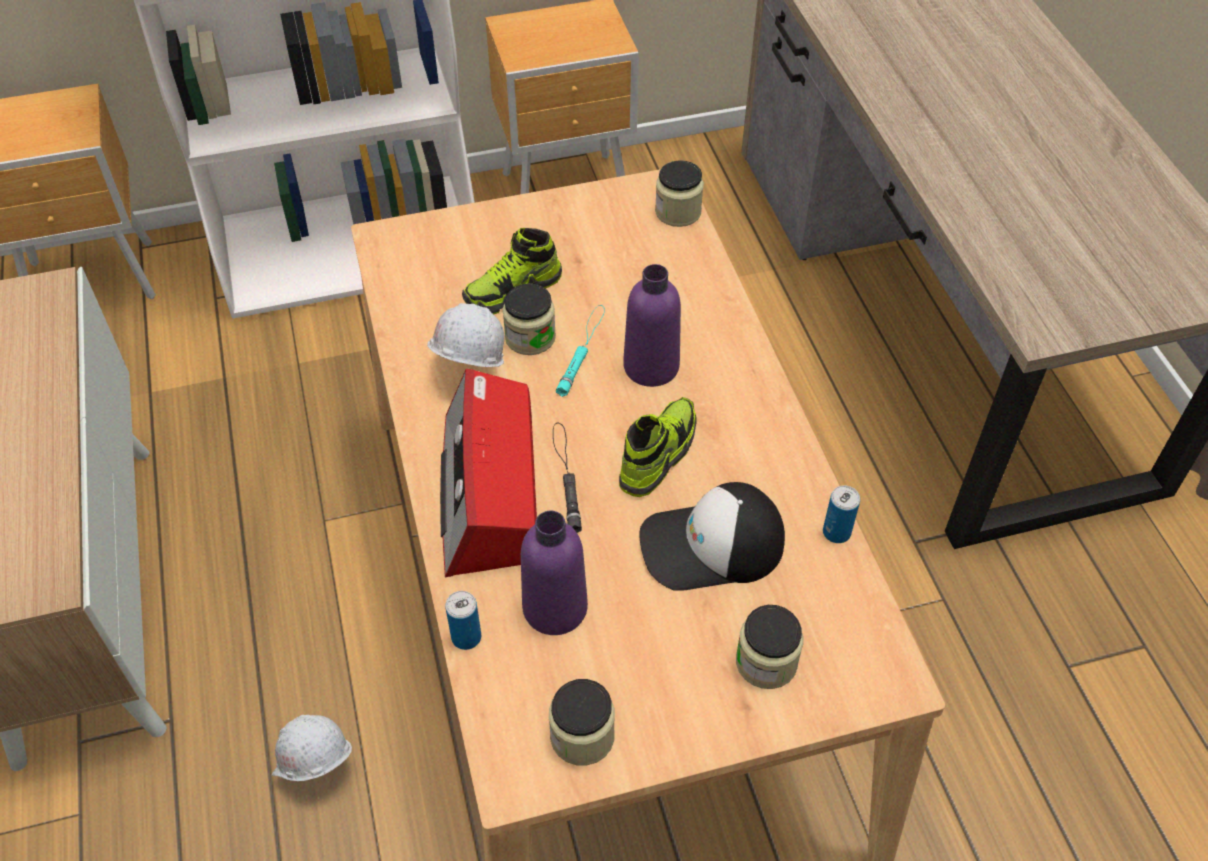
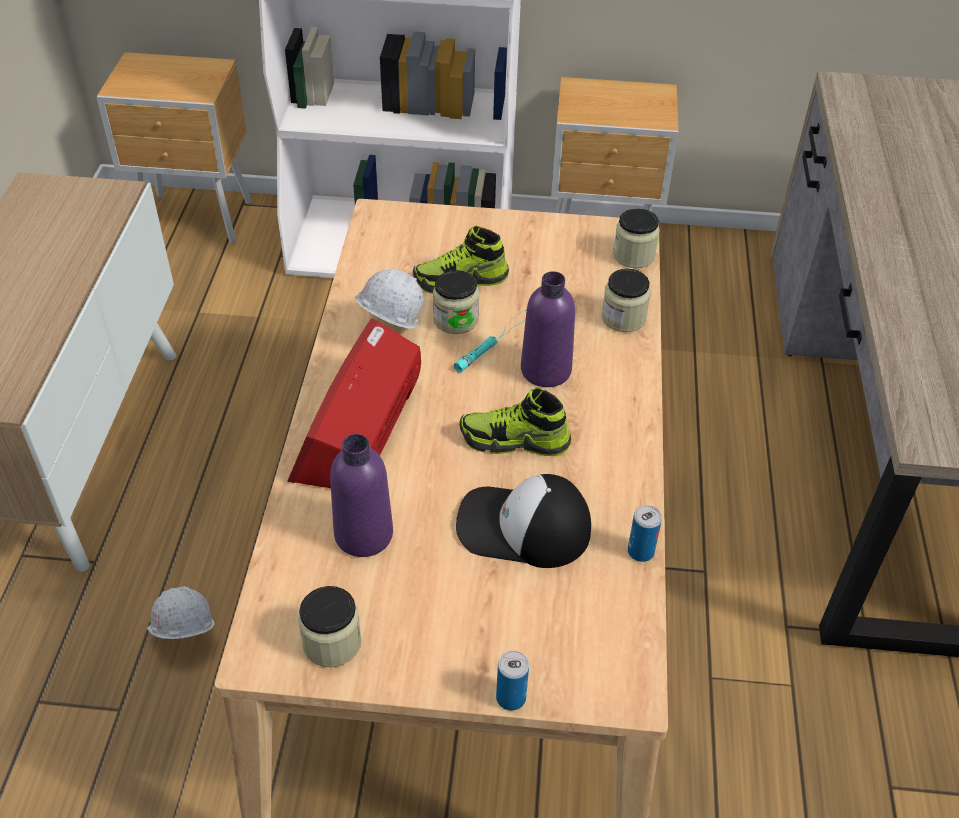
camera: 20 degrees right, 5 degrees down
(466, 637) = (280, 533): can -> can (511, 698)
(566, 477) = (427, 435): black flashlight -> none
(657, 455) = (514, 441): shoe -> shoe turned 135 degrees counterclockwise
(766, 662) = (521, 637): jar -> jar (623, 318)

